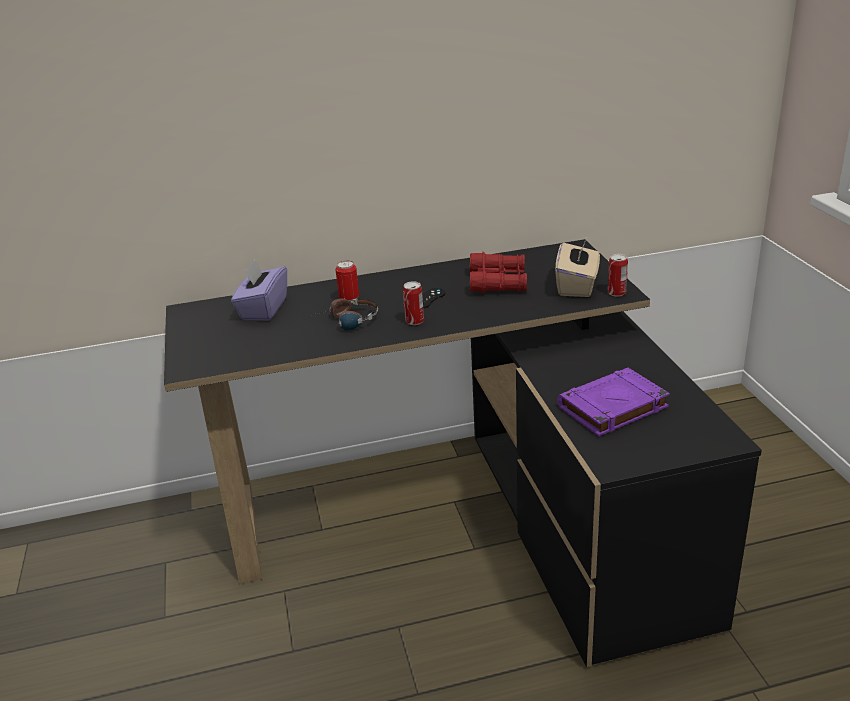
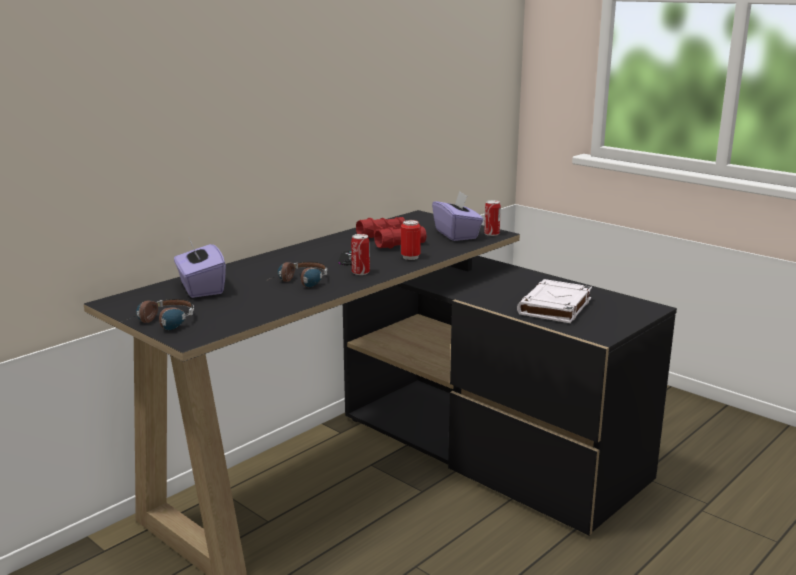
camera: 35 degrees left, 10 degrees down
(186, 346) = (161, 324): none -> headphones
(349, 299) = (277, 269): can -> can (410, 257)
(577, 286) = (457, 234): beige tissue box -> purple tissue box
(612, 408) = (555, 307): purple book -> white book

